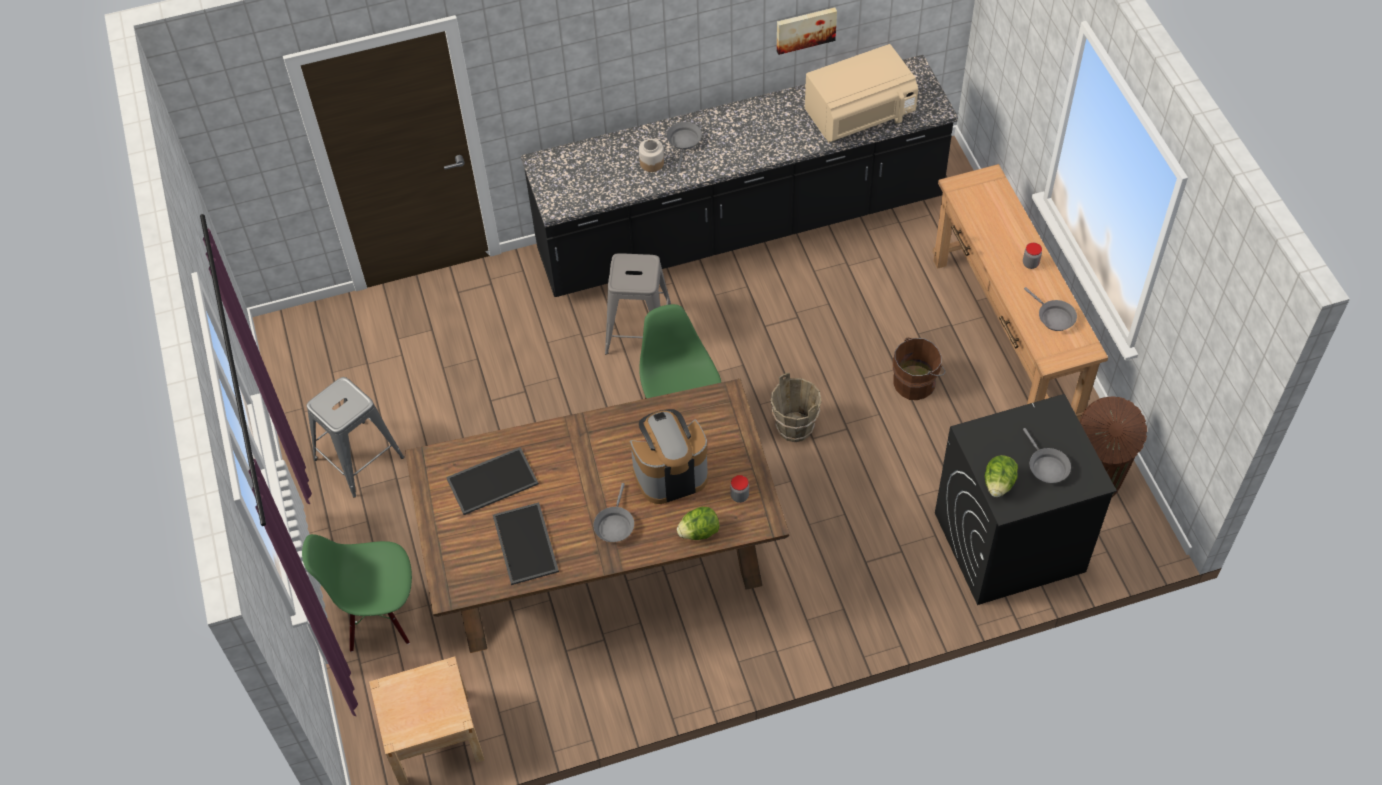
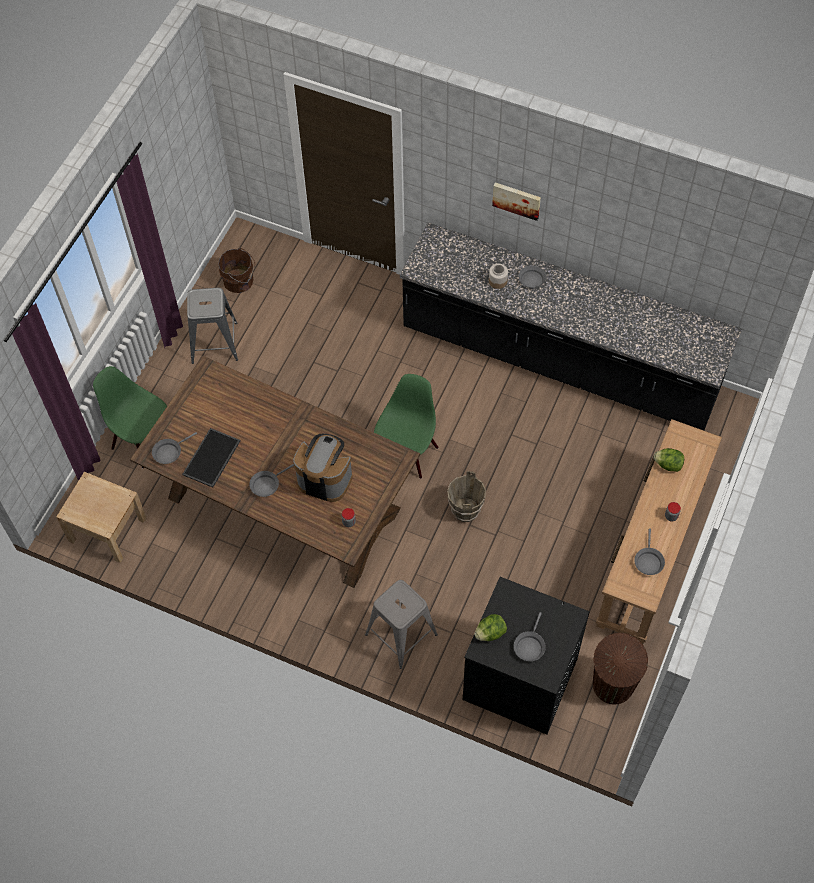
camera: 40 degrees right, 5 degrees up
(471, 573) = (169, 452): none -> grey frying pan
(492, 480) = (230, 408): tray -> none
(638, 331) = (435, 382): grey stool -> grey stool (401, 634)
(699, 532) = (306, 525): lettuce -> lettuce (668, 465)
(805, 29) = (652, 259): picture -> picture (517, 200)
(859, 116) = (656, 341): beige microwave -> none
(916, 382) = (566, 539): brown bucket -> brown bucket (239, 281)

